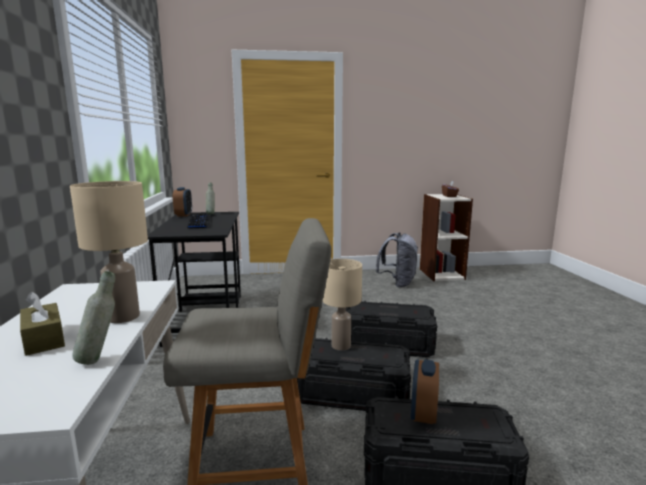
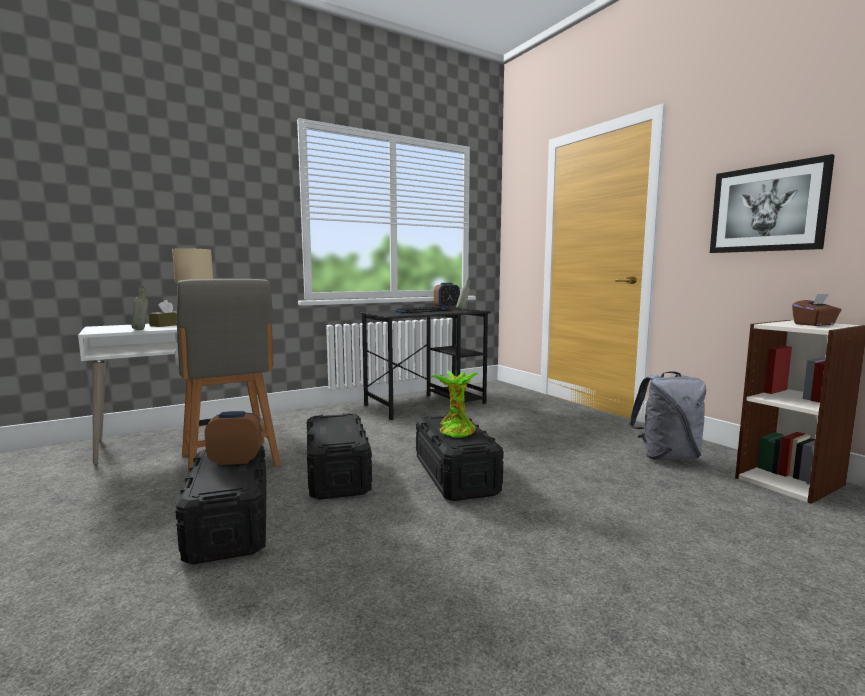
camera: 65 degrees right, 5 degrees down
(341, 345) = (346, 423): beige table lamp -> none
(392, 310) = (456, 431): none -> potted plant
(408, 133) = (767, 208): none -> picture

